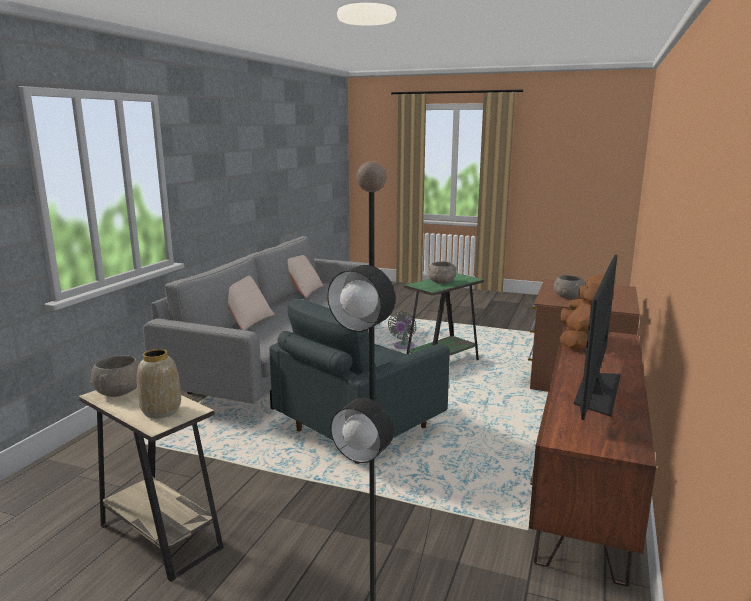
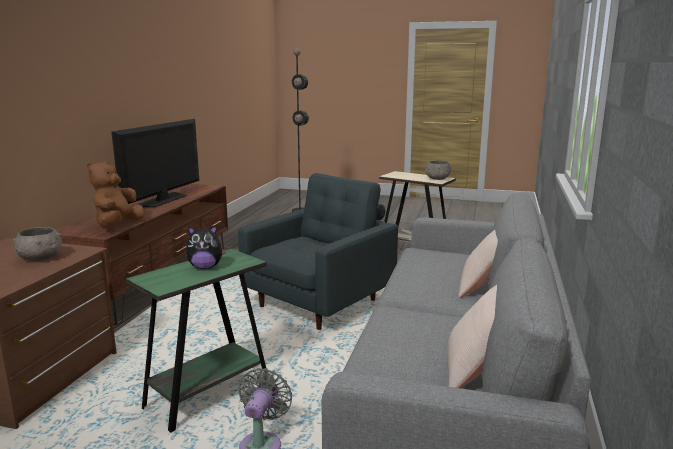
camera: 175 degrees right, 0 degrees up
(162, 411) = (403, 175): vase -> none
(441, 282) = (205, 267): grey bowl -> plush toy

